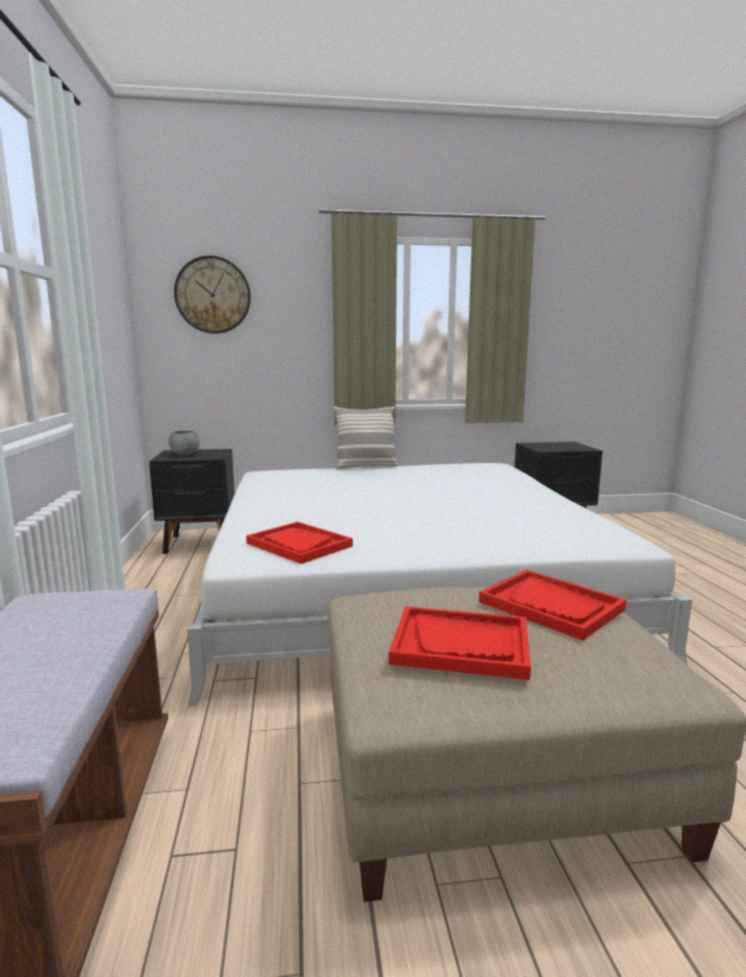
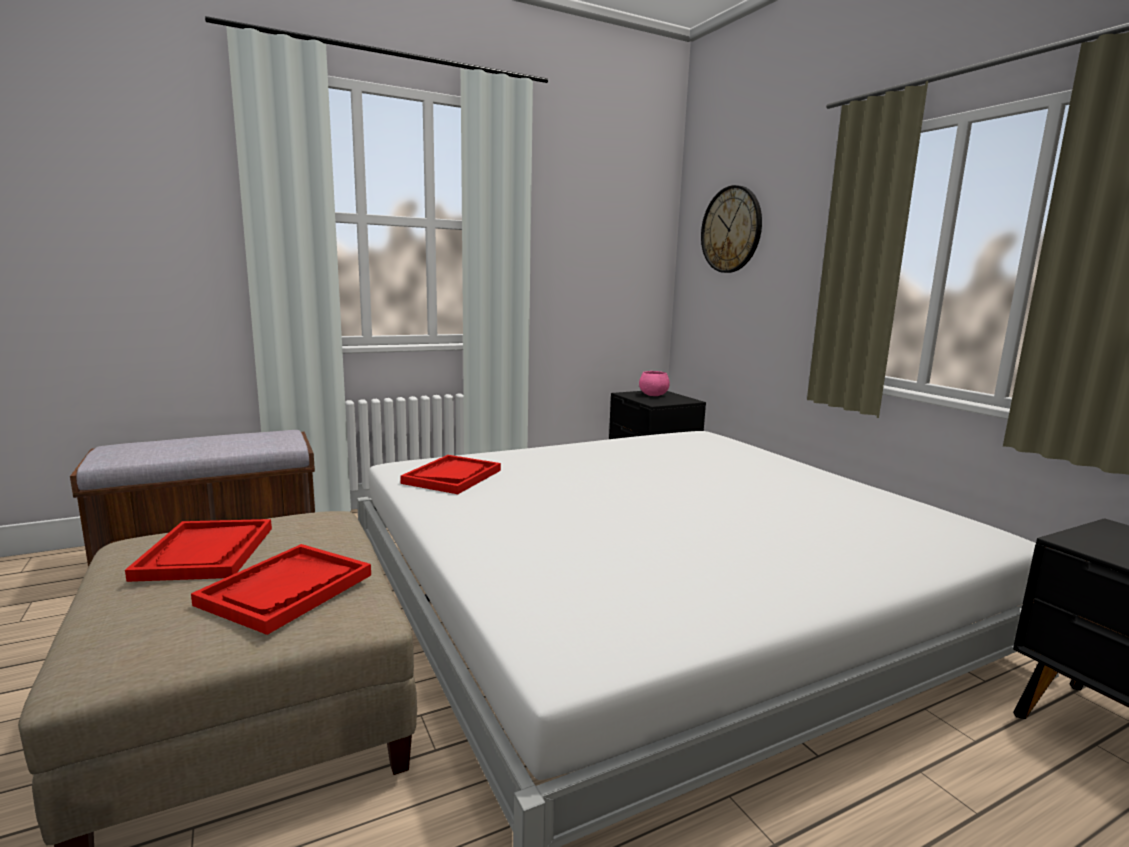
camera: 70 degrees right, 0 degrees up
(185, 454) = (653, 395): grey bowl -> pink bowl
(366, 467) = (808, 465): pillow -> none

